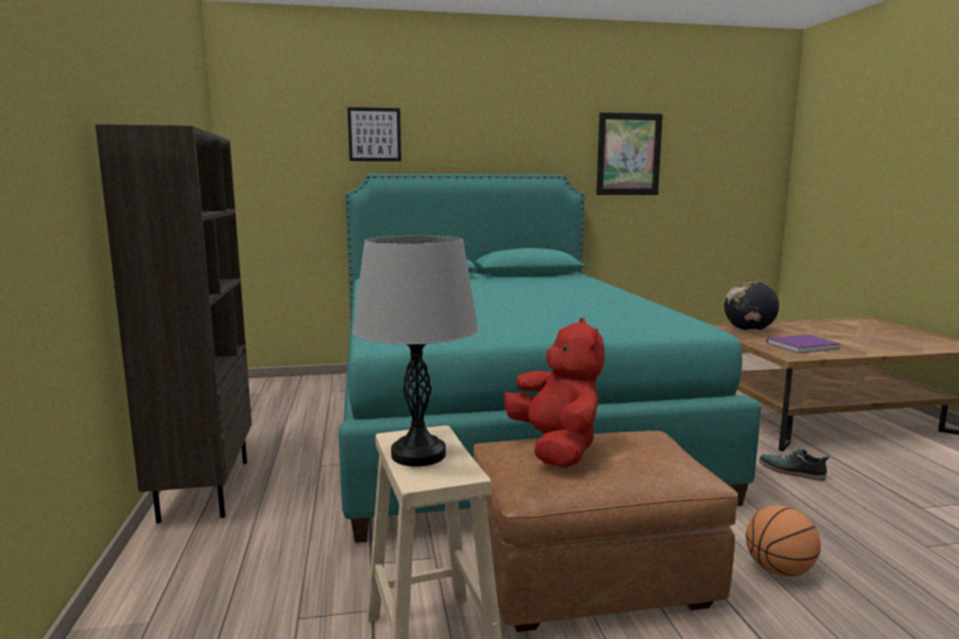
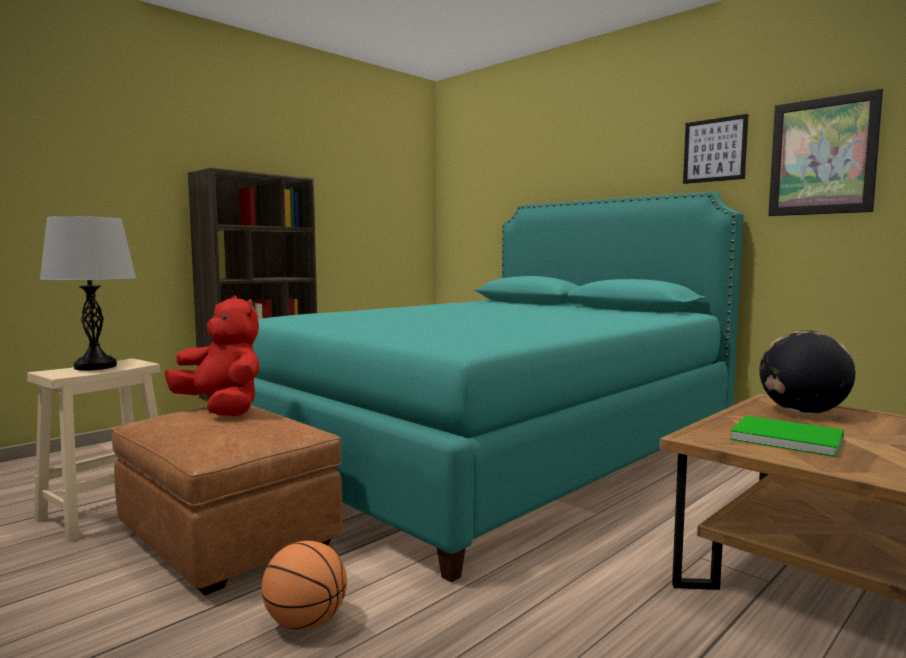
camera: 55 degrees right, 5 degrees down
(374, 134) = (535, 168): picture -> picture (714, 150)
(556, 448) = (222, 409): red plush toy -> red plush toy turned 90 degrees counterclockwise
(791, 471) = (608, 601): shoe -> none
(800, 345) = (783, 437): purple book -> green book

